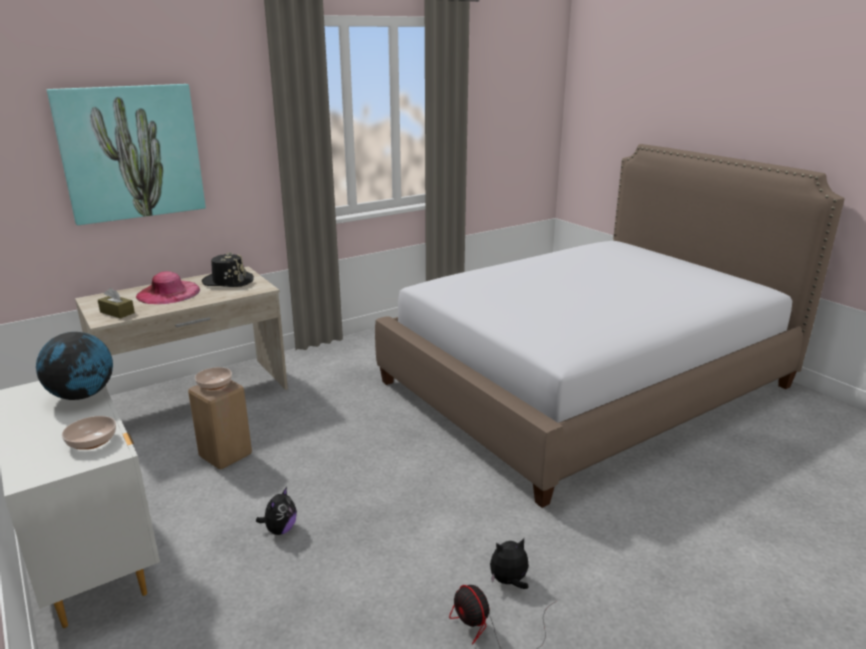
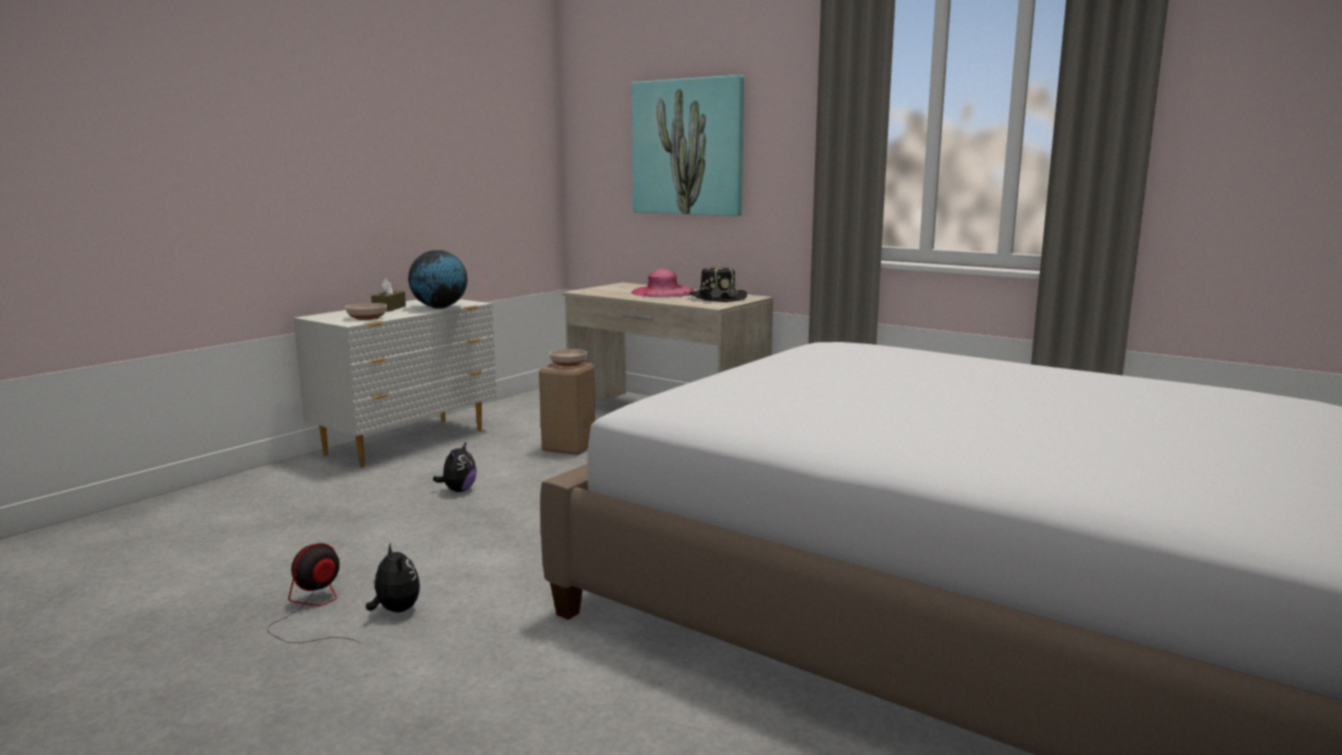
camera: 70 degrees right, 10 degrees down
(117, 312) = (601, 291): brown tissue box -> brown tissue box (389, 308)
(280, 529) = (458, 490): plush toy -> plush toy turned 75 degrees counterclockwise

